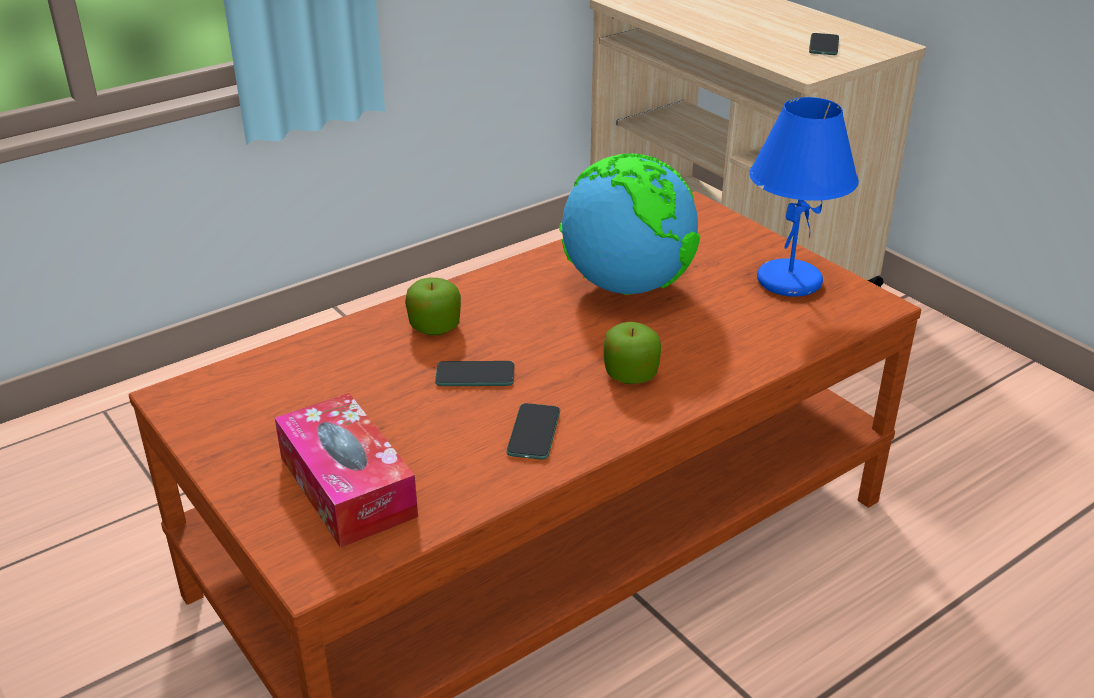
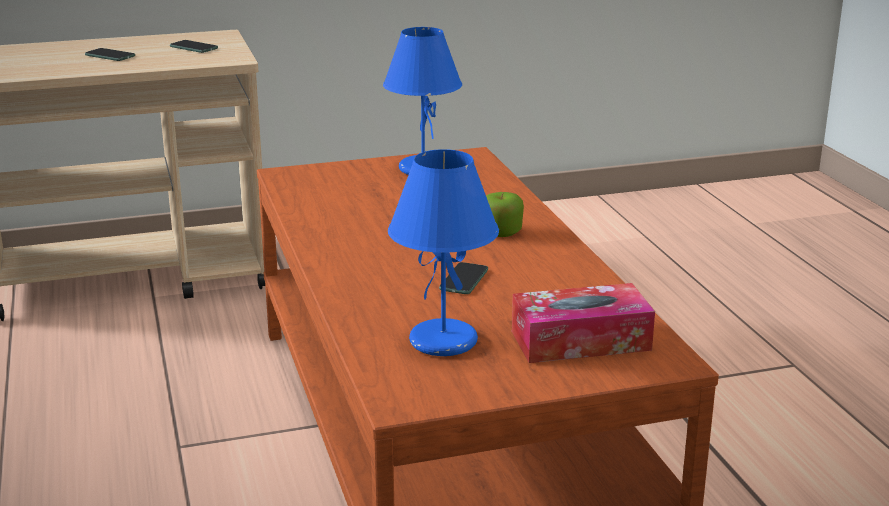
camera: 70 degrees left, 10 degrees down
(312, 393) = (443, 342): none -> blue table lamp
(434, 326) = (378, 285): apple -> none
(533, 433) = (552, 271): phone -> phone (110, 56)
(627, 286) = (382, 213): globe -> none

